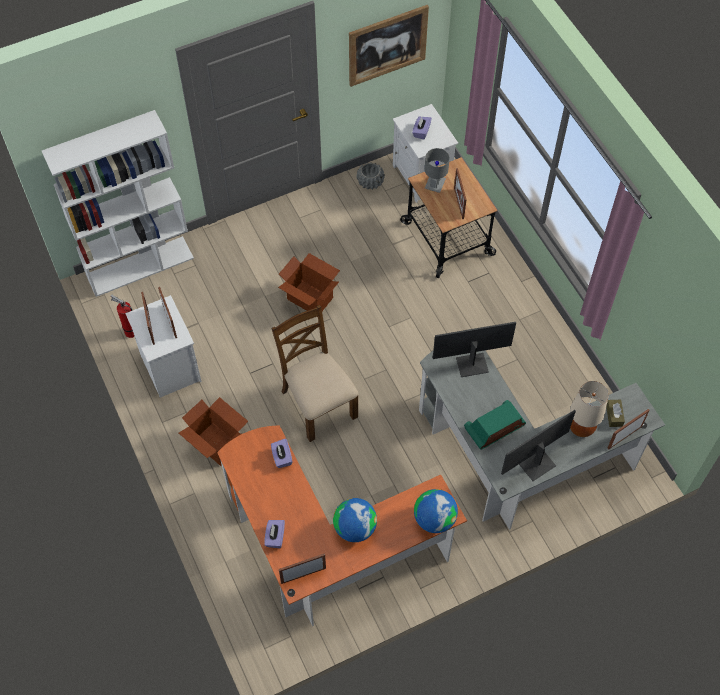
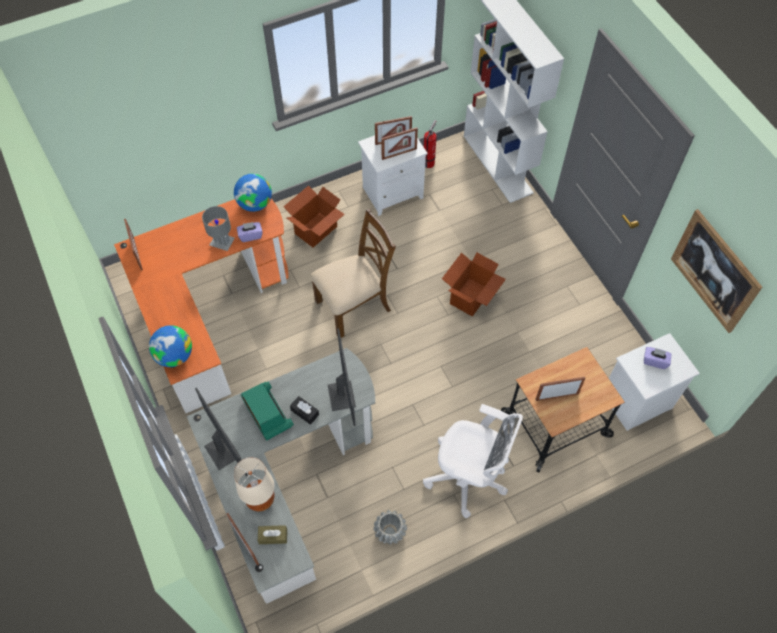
camera: 90 degrees right, 0 degrees up
(275, 537) = (175, 233): purple tissue box -> none
(355, 528) = (175, 292): globe -> globe (255, 204)
(370, 182) = (622, 350): grey planter -> grey planter (390, 531)
(435, 184) = (580, 373): grey table lamp -> grey table lamp (222, 243)
(491, 395) = (305, 412): none -> black tissue box
(503, 308) = (468, 478): none -> white office chair

